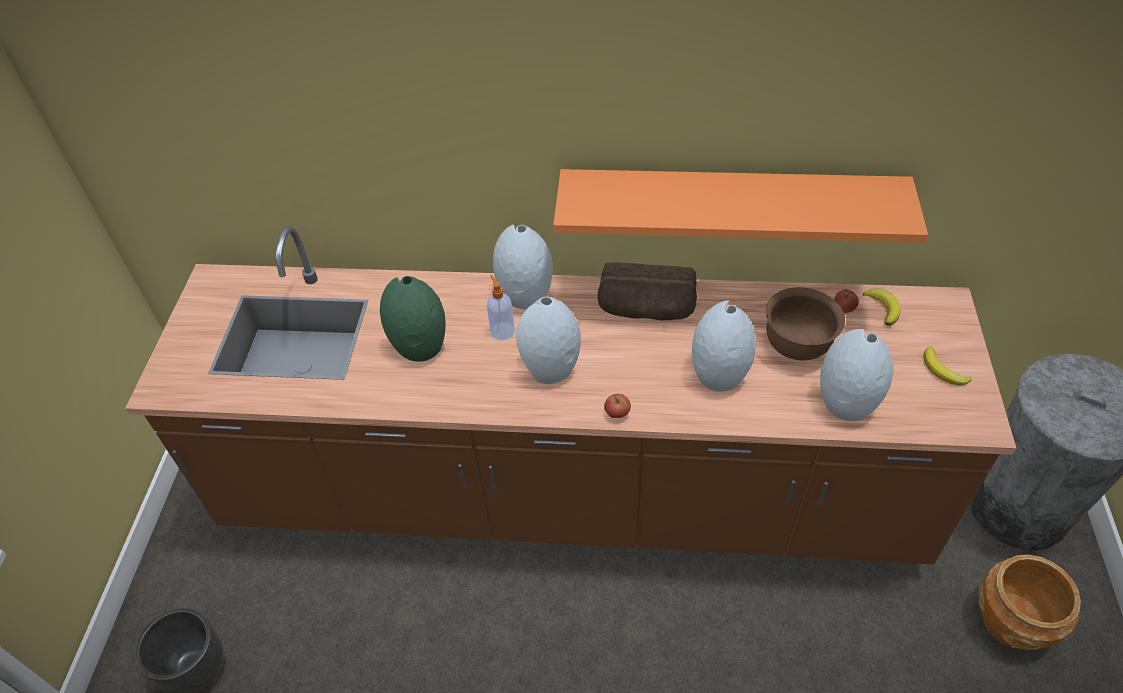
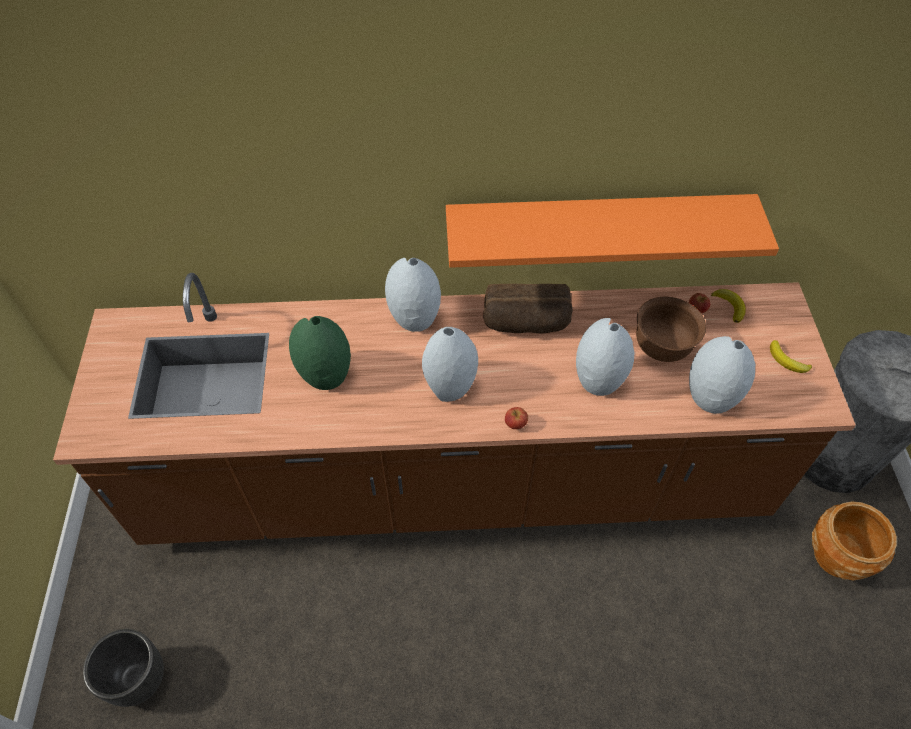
camera: 10 degrees left, 5 degrees up
(502, 330) = (399, 353): soap dispenser -> none

